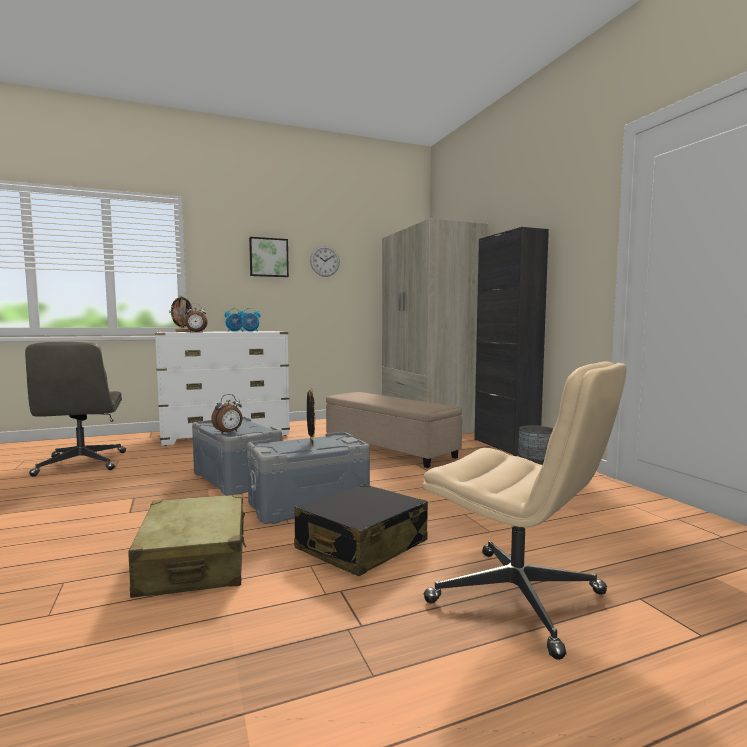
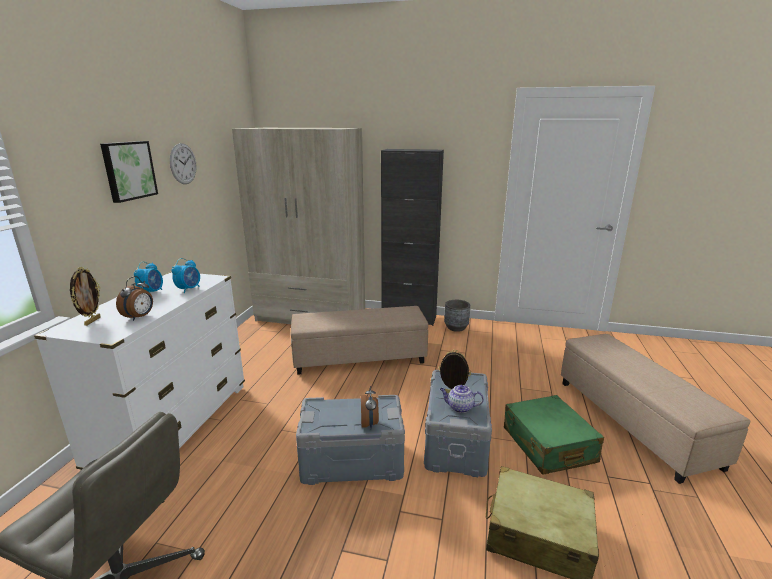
camera: 55 degrees left, 15 degrees up
(289, 447) = (459, 407): none -> teapot
(361, 546) = (548, 445): black suitcase -> green suitcase
(519, 598) = (634, 421): beige office chair -> beige ottoman

